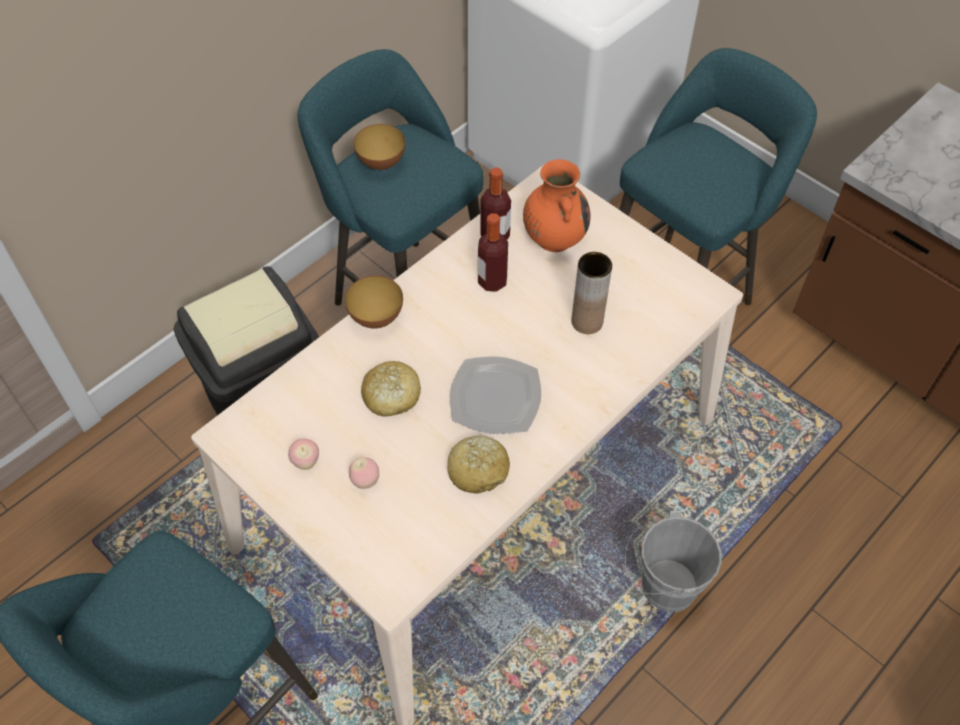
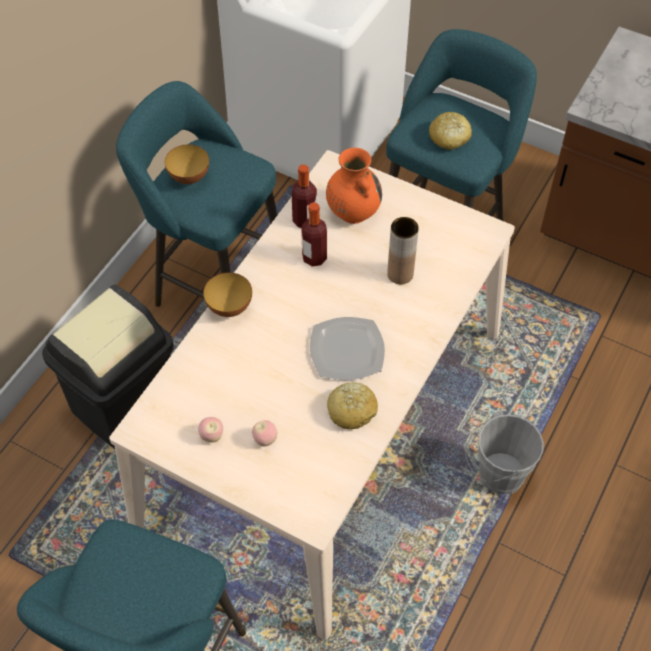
camera: 15 degrees left, 0 degrees up
(391, 395) = (263, 368): bread -> bread (449, 137)

